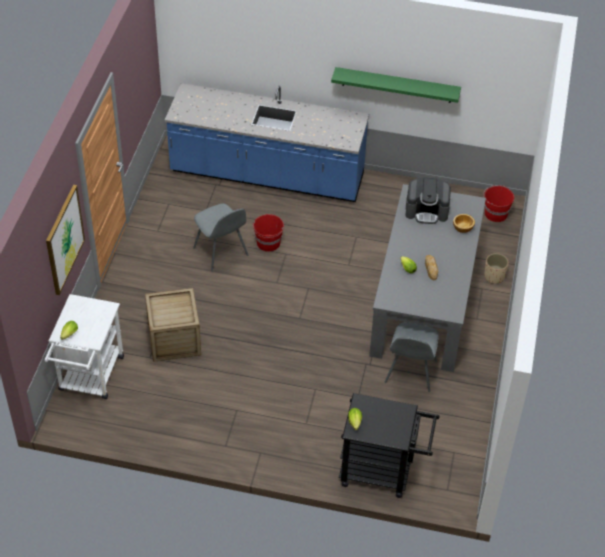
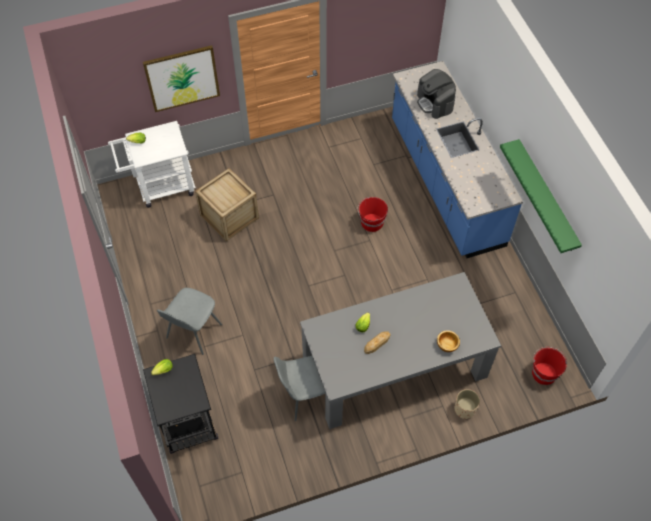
camera: 60 degrees right, 10 degrees up
(221, 253) = (337, 198): grey chair -> grey chair (193, 332)
(427, 211) = (445, 306): coffee machine -> coffee machine (435, 102)

